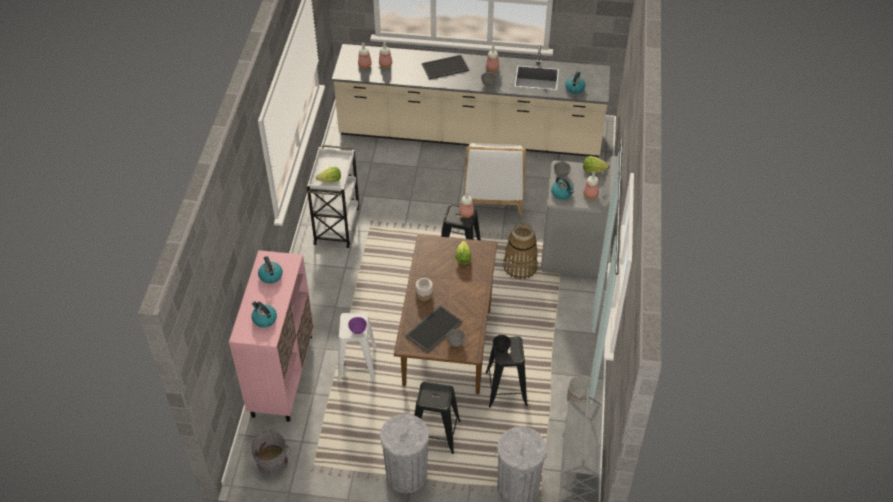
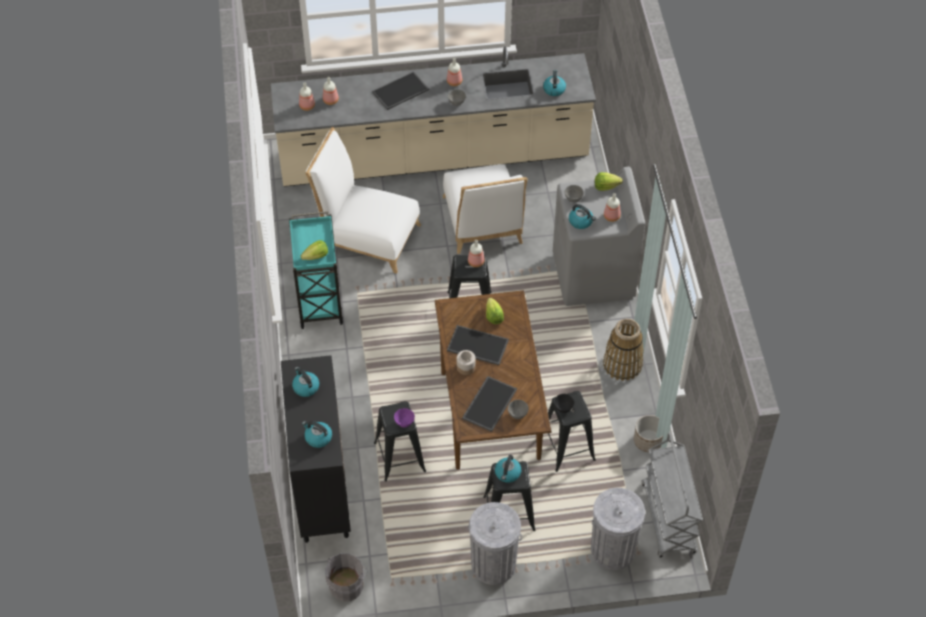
camera: 15 degrees left, 5 degrees up
(282, 375) = (321, 487): pink cabinet -> black cabinet
(337, 224) = (319, 299): white cart -> turquoise cart
(357, 365) = (400, 457): white stool -> black stool
(394, 184) = (367, 236): none -> white chair
(432, 393) = (507, 473): none -> kettle
(440, 278) = (477, 346): none -> tray
(520, 267) = (539, 305): basket -> basket (622, 364)

